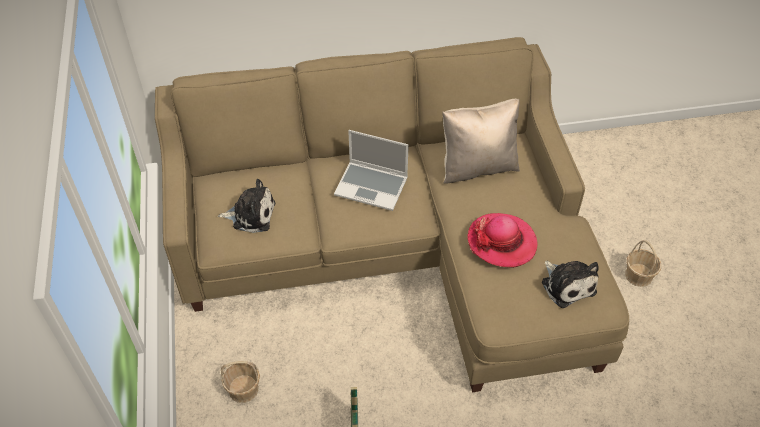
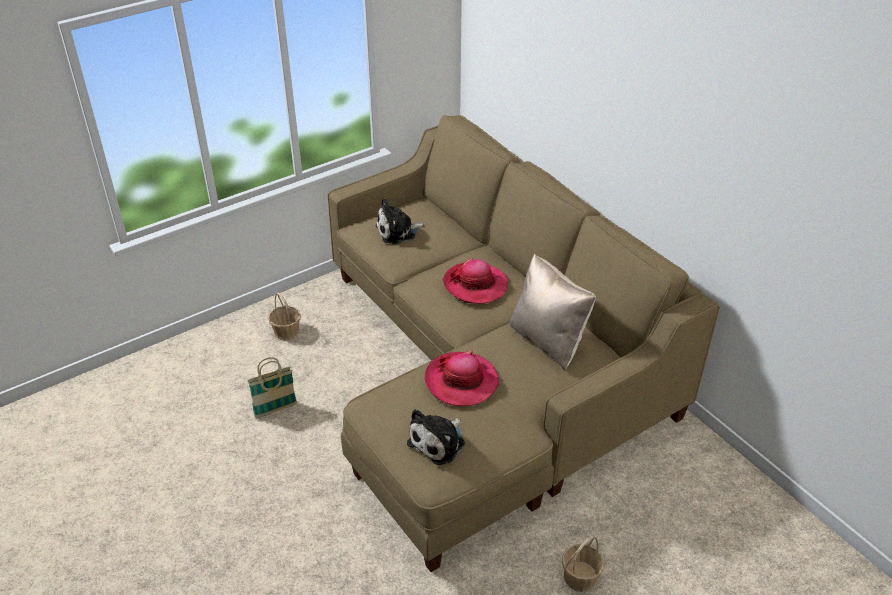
camera: 65 degrees right, 10 degrees down
(251, 214) = (398, 232): plush toy -> plush toy turned 90 degrees clockwise
(372, 186) = (475, 285): laptop -> hat

